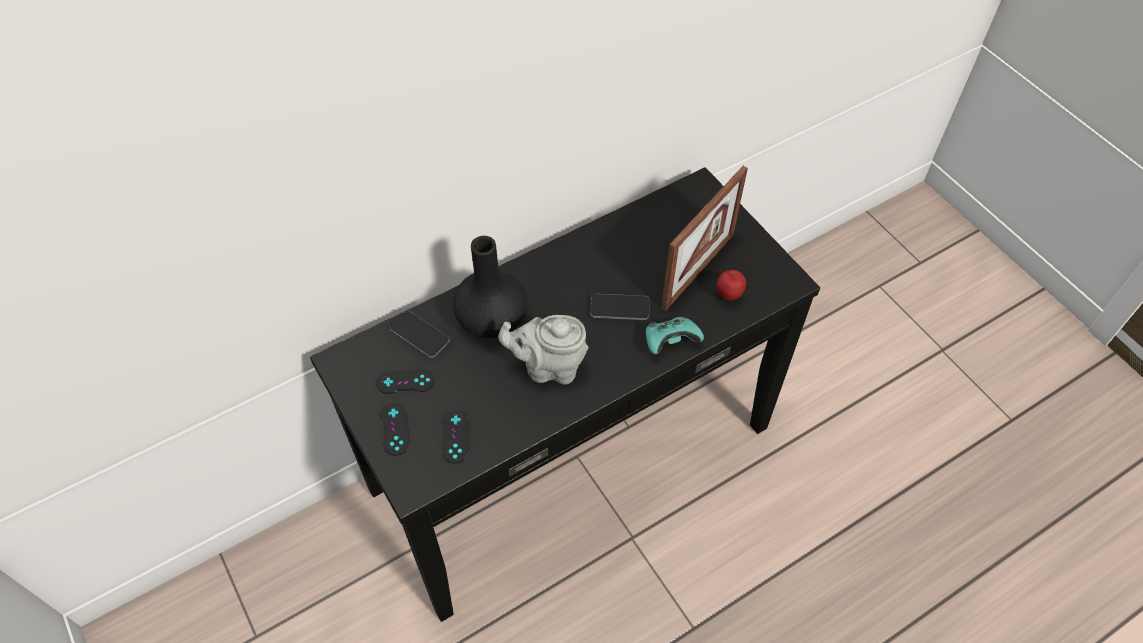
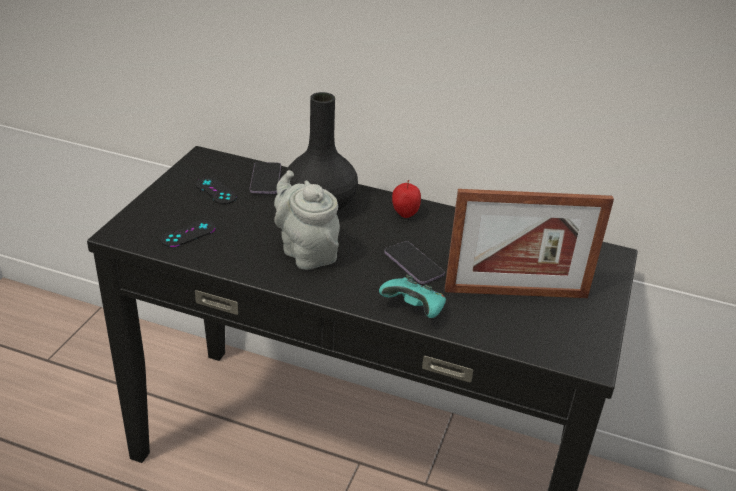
camera: 50 degrees right, 20 degrees down
(395, 429) = (167, 204): black game controller -> none
(728, 296) = (514, 324): apple -> apple (405, 215)

